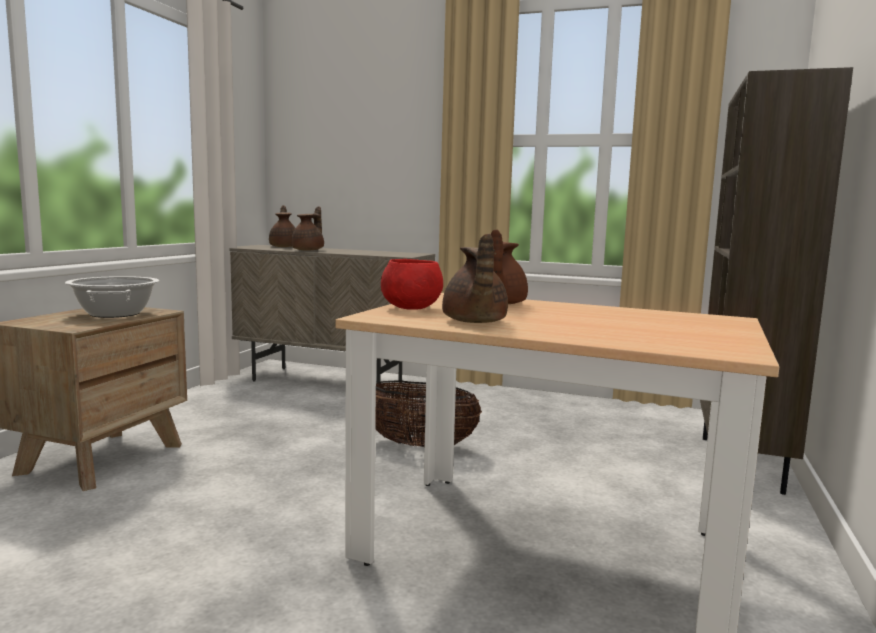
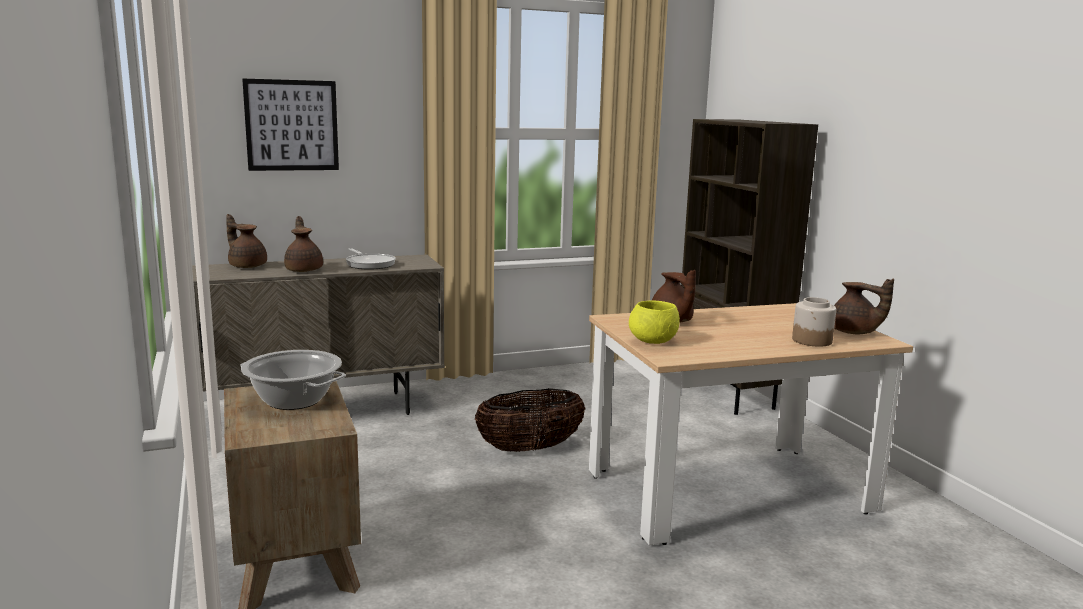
camera: 40 degrees left, 5 degrees up
(344, 136) = (292, 125): none -> picture
(365, 252) = (369, 264): none -> frying pan
(410, 308) = (652, 341): red bowl -> yellow bowl
(474, 322) = (727, 347): brown teapot -> brown teapot (854, 332)
(614, 336) = (812, 341): none -> jar

